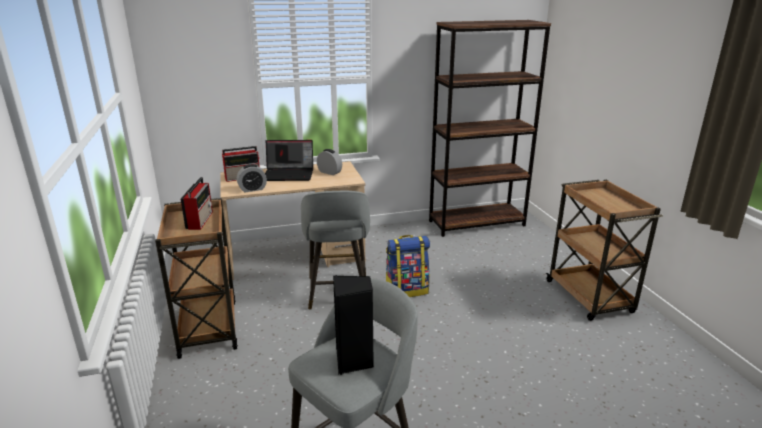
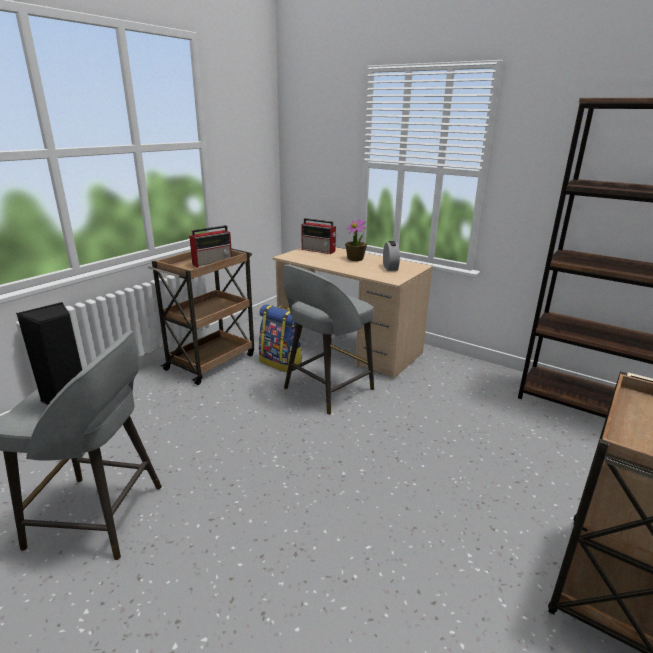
camera: 50 degrees right, 0 degrees up
(252, 189) = (303, 259): alarm clock -> none
(289, 174) = (355, 259): laptop -> potted plant
(407, 290) = (385, 423): backpack -> backpack (281, 362)

